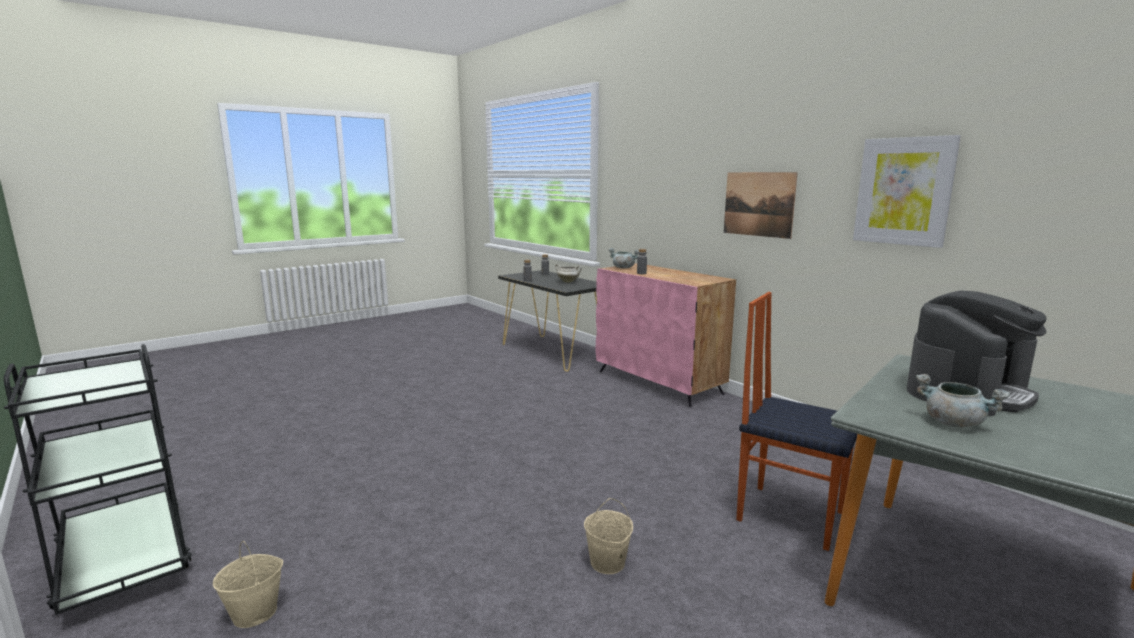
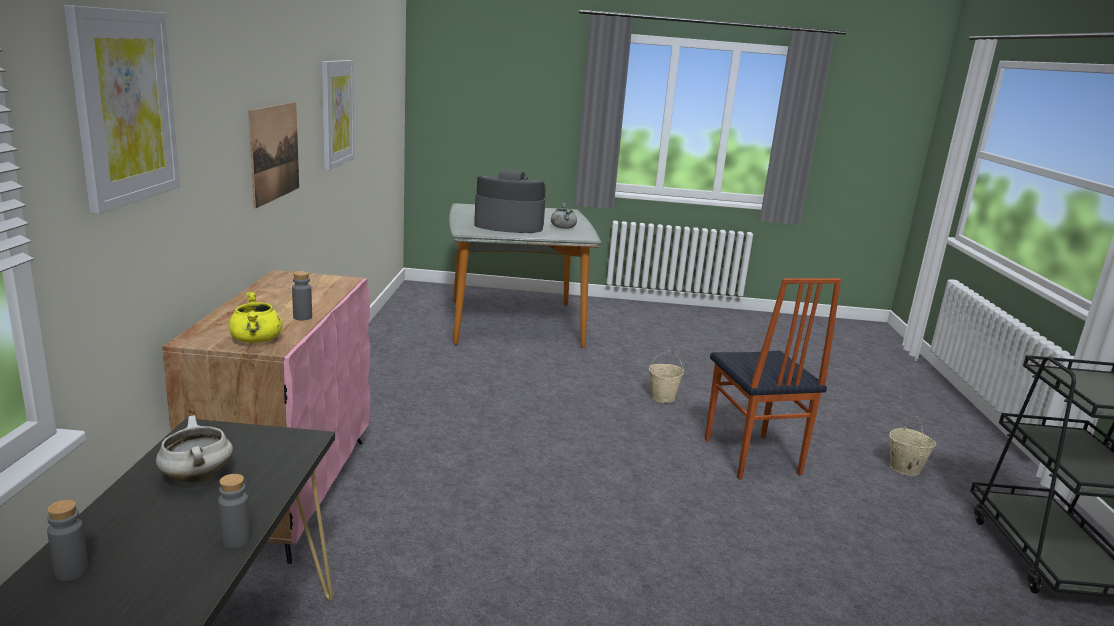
camera: 140 degrees left, 5 degrees up
(623, 268) = (256, 340): grey cooking pot -> yellow cooking pot
(638, 163) = (125, 107): none -> picture
(789, 515) = (516, 365): chair -> chair (750, 457)

